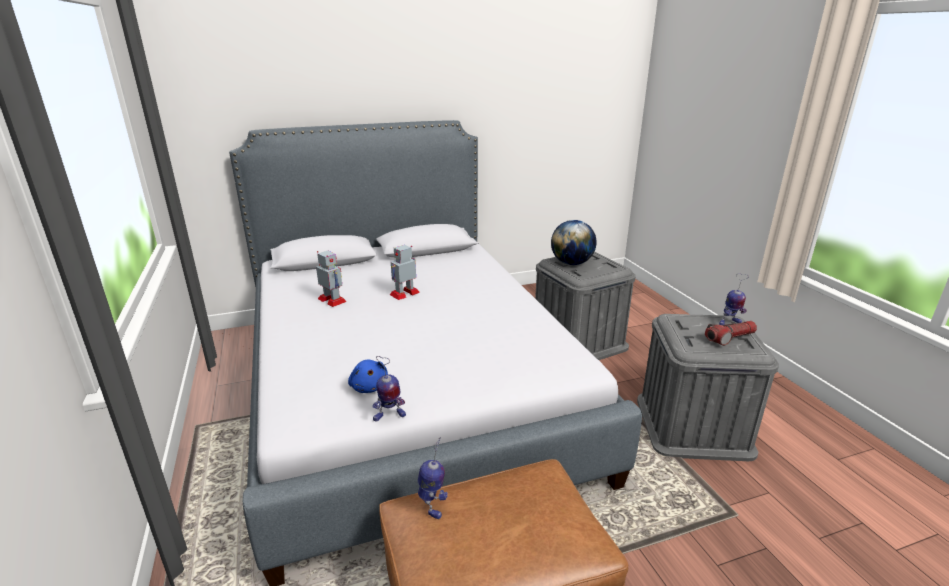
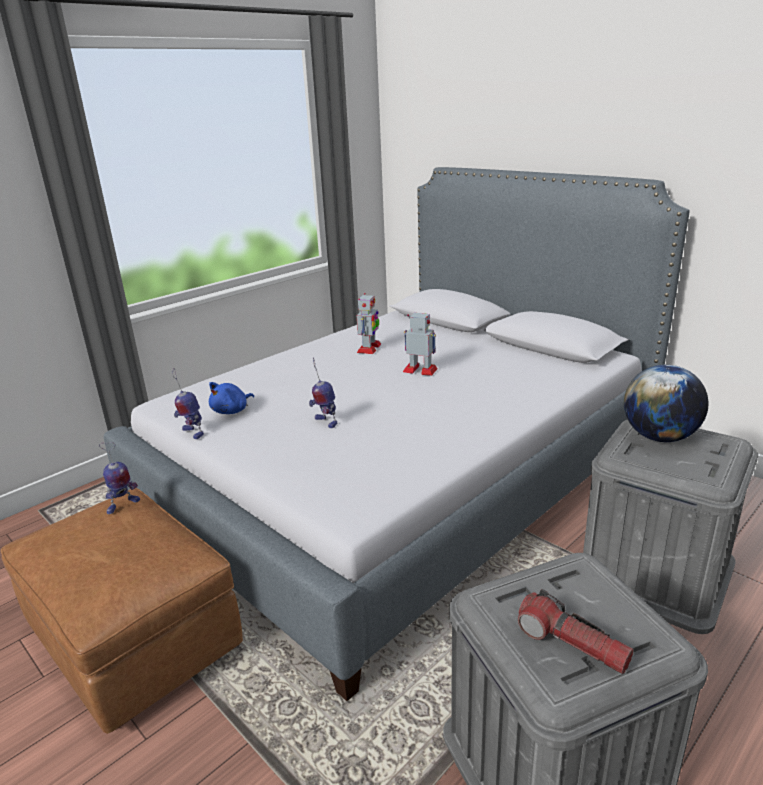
camera: 65 degrees right, 0 degrees up
(729, 323) = (640, 638): toy robot -> toy robot (325, 422)

